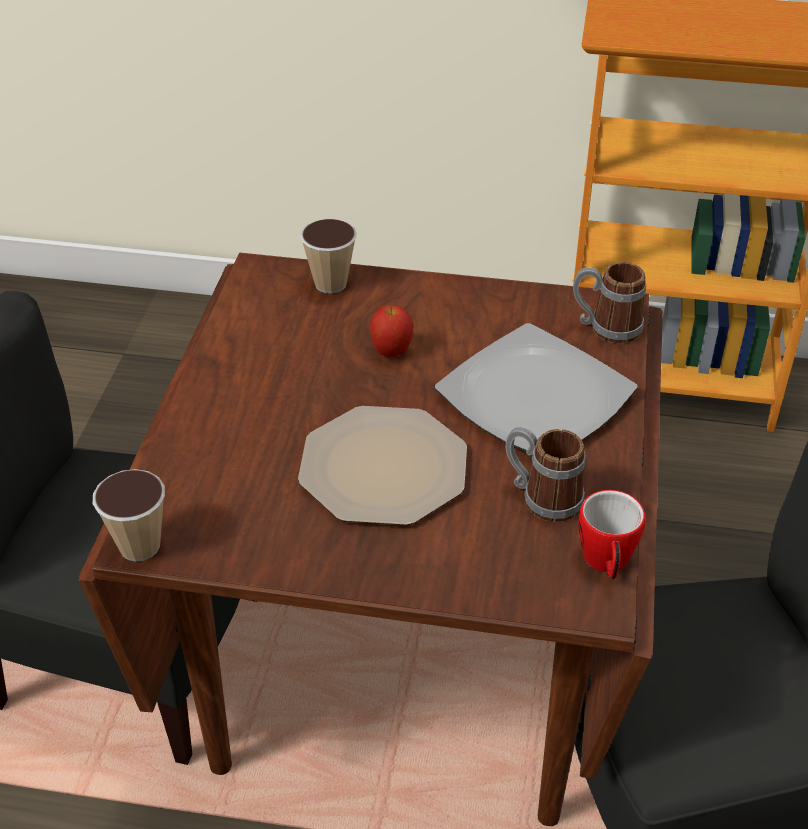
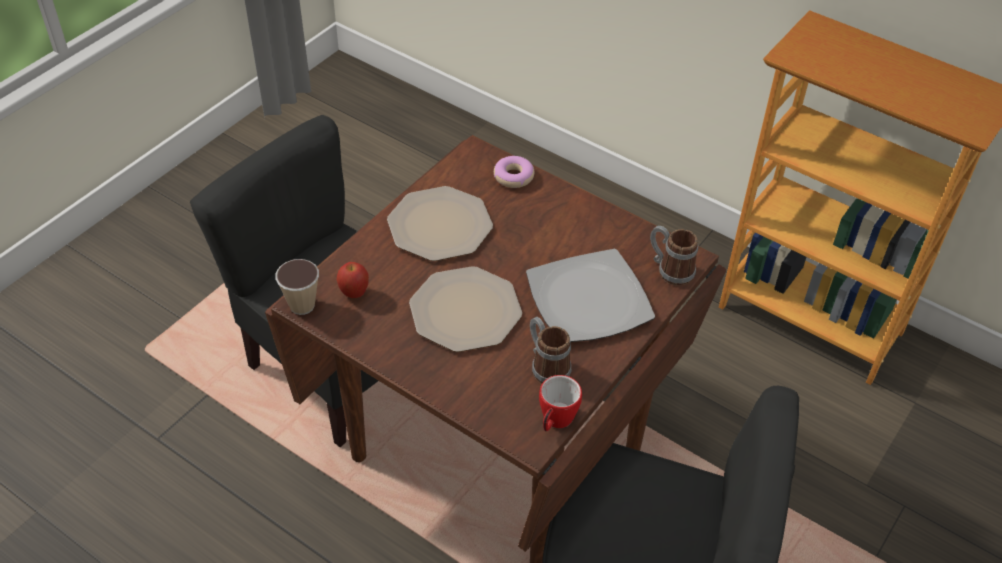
camera: 25 degrees right, 5 degrees up
(272, 374) = (439, 226): none -> plate
(330, 283) = (513, 176): cup -> donut
(391, 353) = (520, 238): apple -> apple (354, 293)

